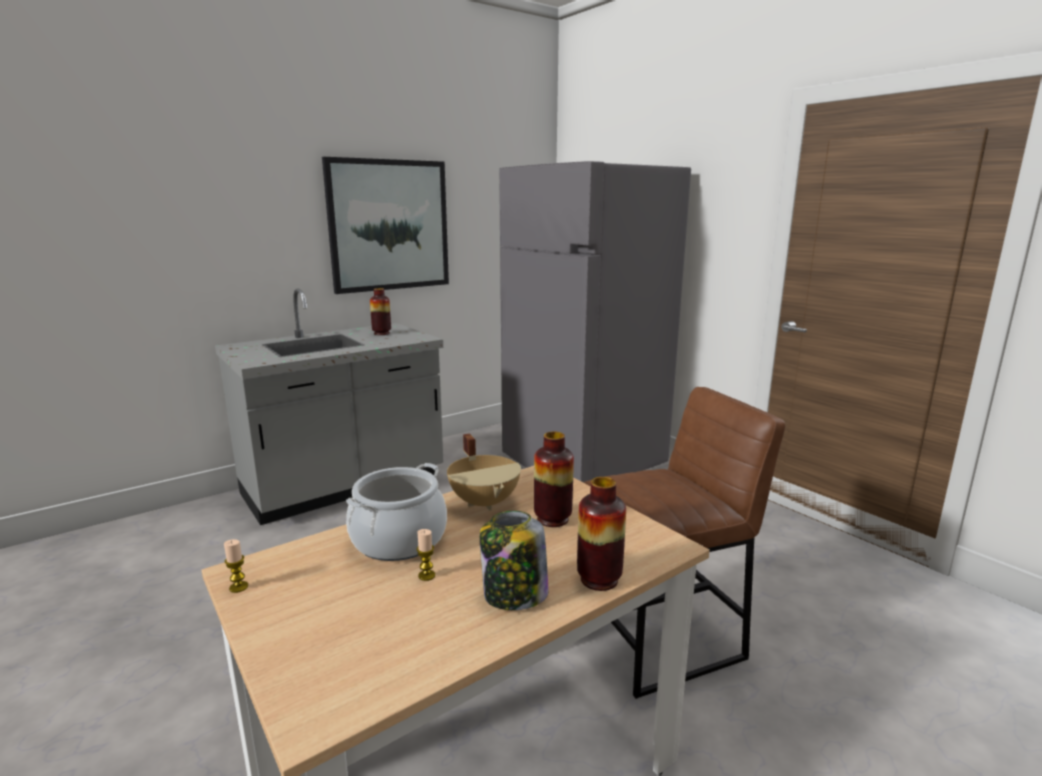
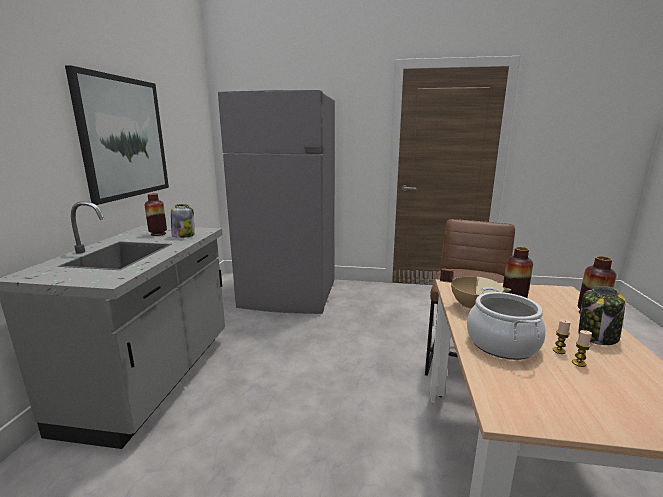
camera: 45 degrees left, 0 degrees up
(238, 587) = (531, 420): candle -> candle (578, 363)
(393, 339) = (183, 236): none -> jar

